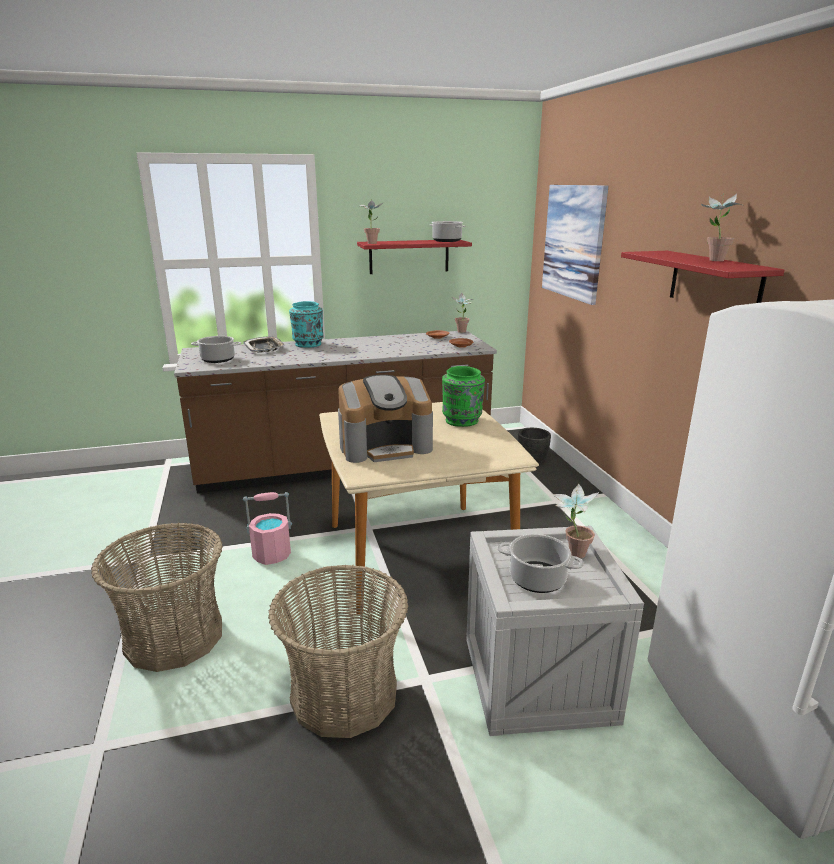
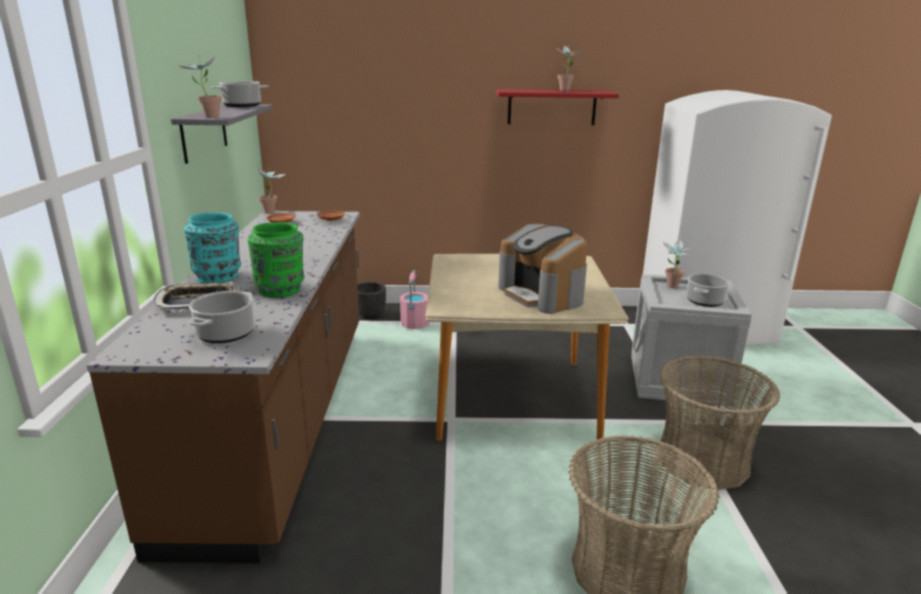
camera: 75 degrees left, 0 degrees up
(272, 554) = (480, 489): pink bucket -> pink bucket (414, 323)
(385, 446) = (542, 295): coffee machine -> coffee machine turned 150 degrees clockwise
(409, 256) = (204, 132): red shelf -> grey shelf
(462, 421) = (493, 263): green vase -> green vase (281, 290)
(573, 242) = (350, 93): picture -> none

